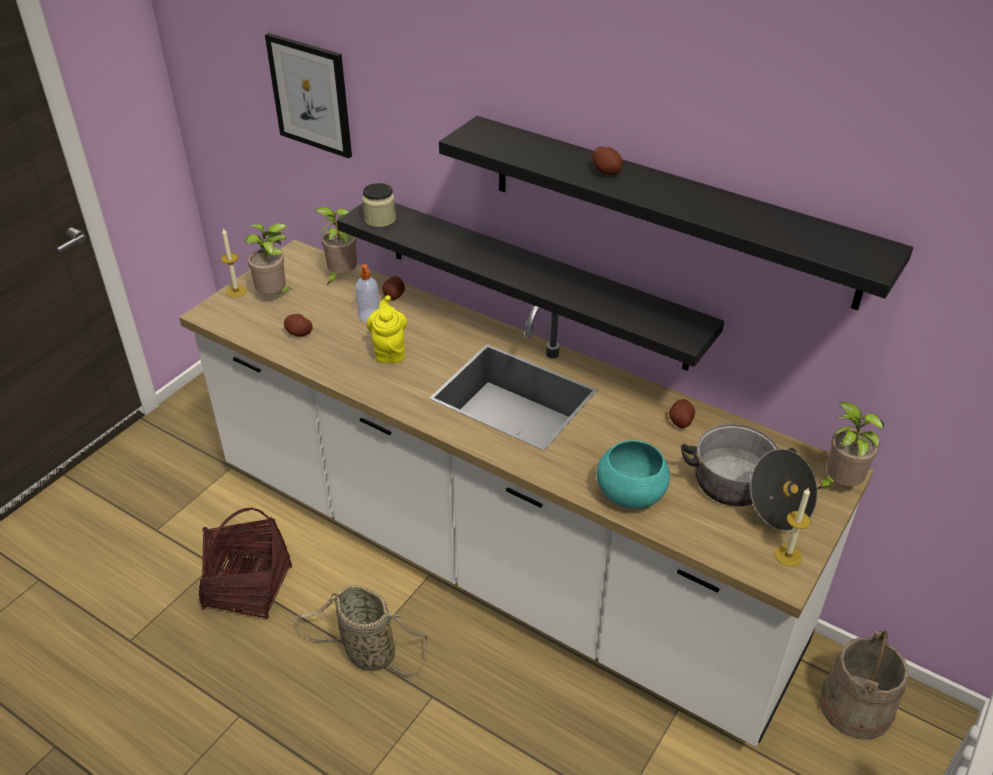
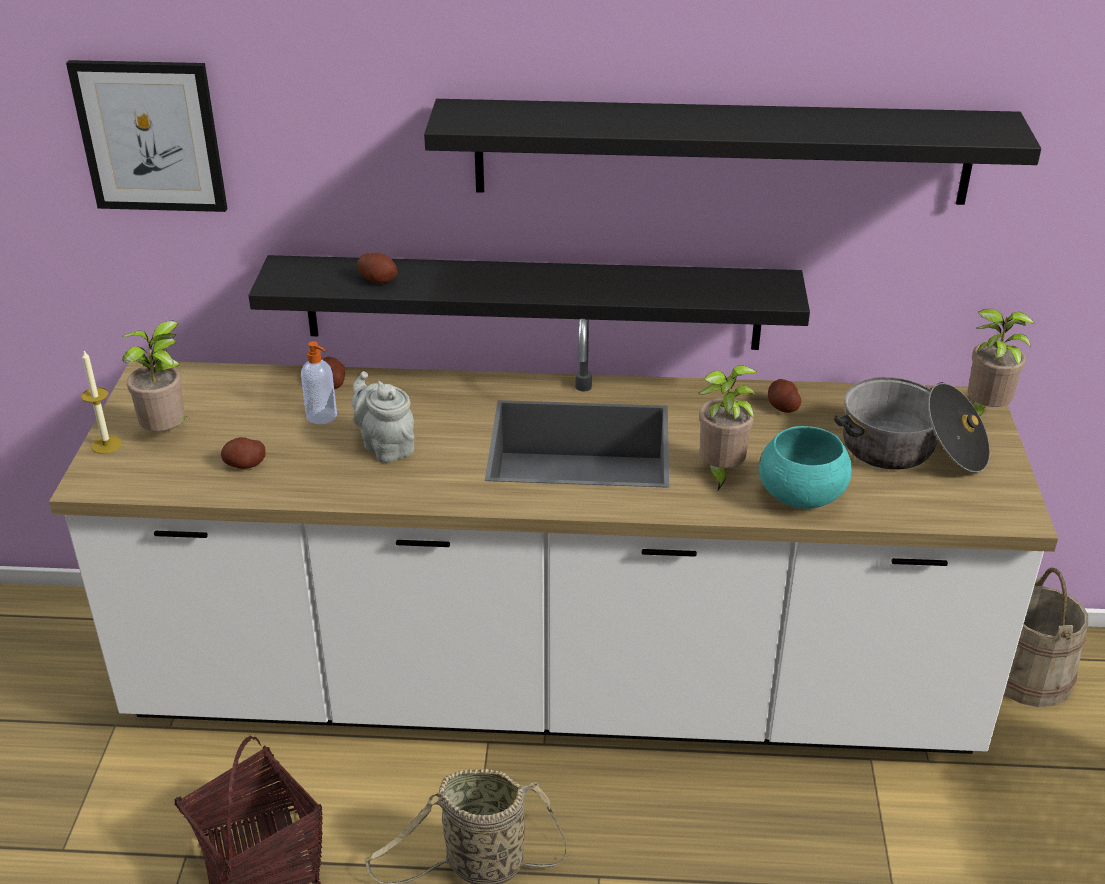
camera: 30 degrees left, 5 degrees down
(341, 276) = (240, 384): potted plant -> potted plant (720, 472)
(380, 219) = (306, 279): jar -> none
(389, 351) = (386, 446): yellow teapot -> grey teapot
(606, 171) = (654, 118): potato -> potato (378, 280)
(788, 555) = (1001, 494): candle -> none

